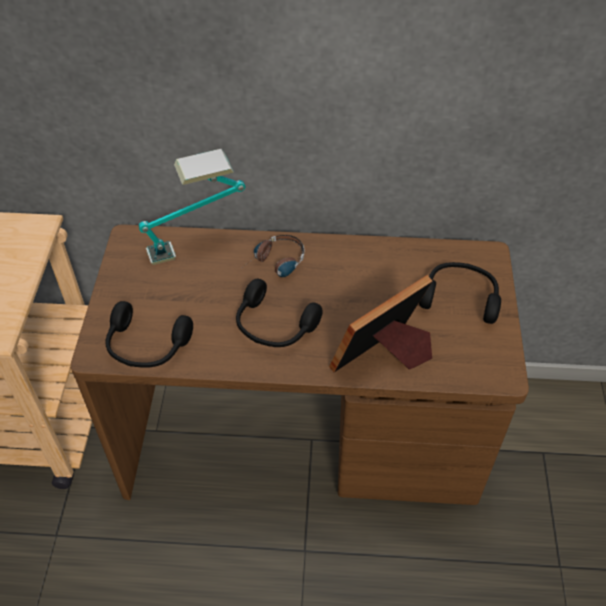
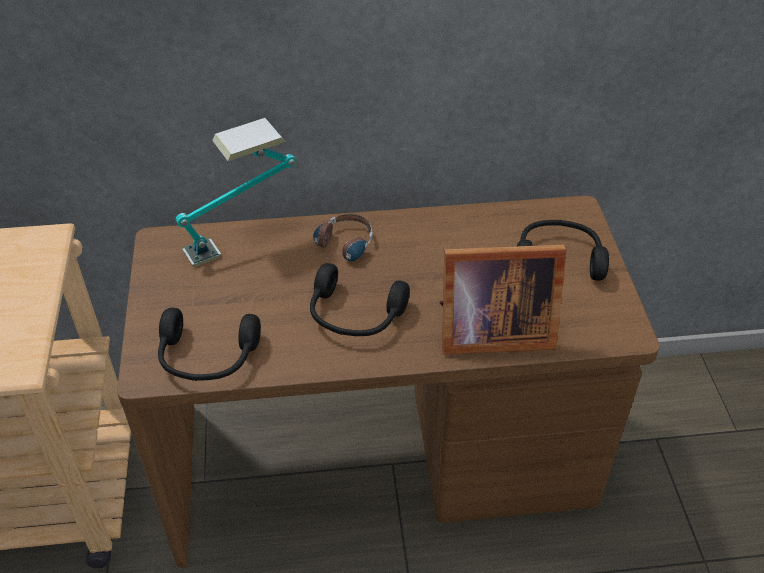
camera: 10 degrees left, 5 degrees down
(384, 357) = (490, 332): picture frame -> picture frame turned 135 degrees counterclockwise

